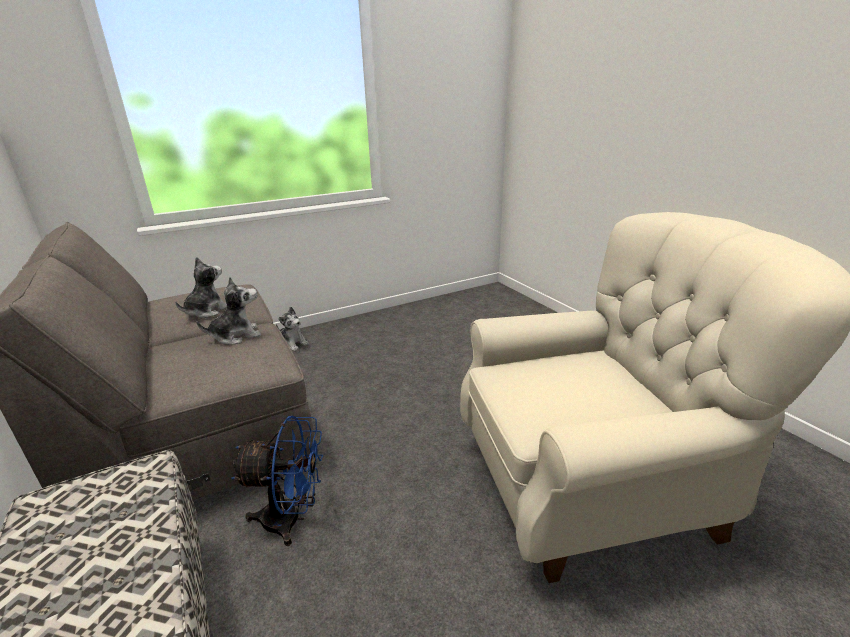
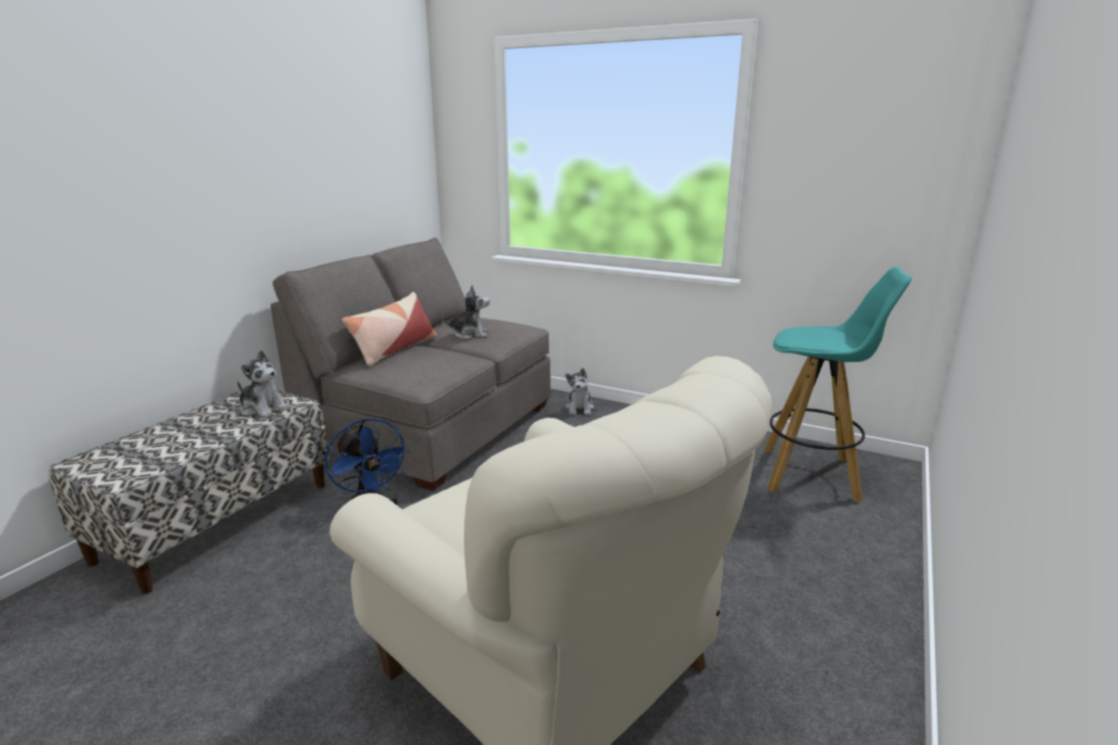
camera: 55 degrees right, 5 degrees down
(161, 356) = (394, 349): none -> pillow
(236, 336) = (445, 356): plush toy -> plush toy (263, 409)
(478, 310) = (811, 475): none -> turquoise stool

